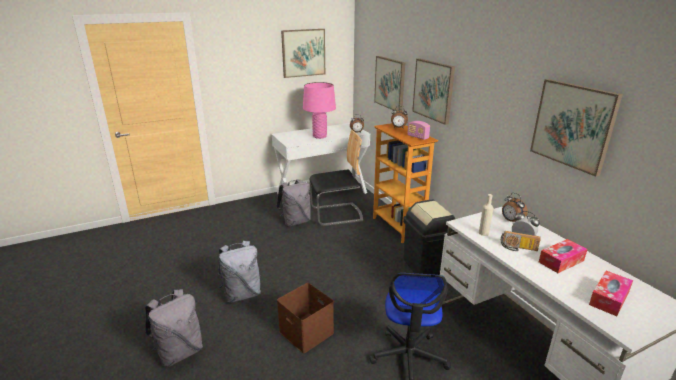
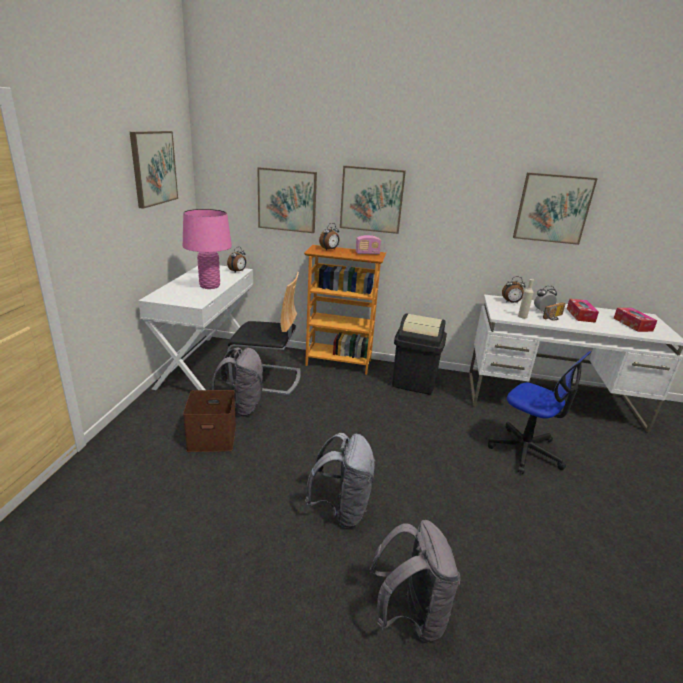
camera: 55 degrees left, 0 degrees up
(307, 332) = (452, 491): brown storage box -> brown storage box (213, 437)
(336, 214) = (267, 378): chair -> chair turned 75 degrees clockwise

